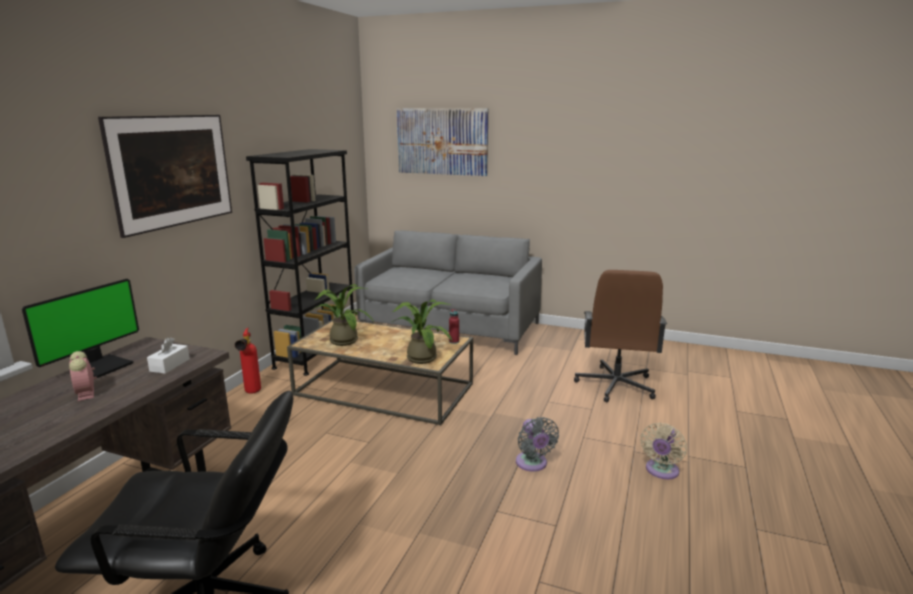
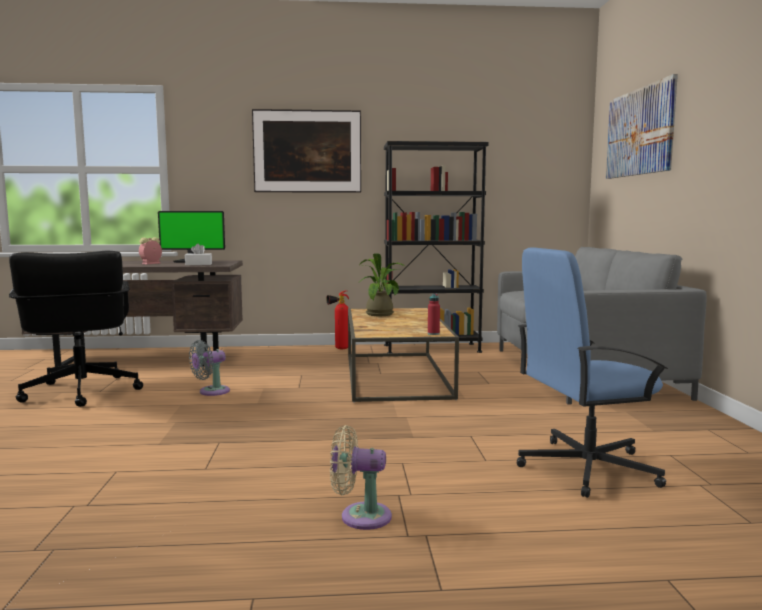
camera: 65 degrees right, 10 degrees down
(420, 357) = (378, 331): potted plant -> none
(532, 464) = (314, 445): grey fan -> grey fan (211, 392)
(615, 385) = (585, 468): brown office chair -> blue office chair

